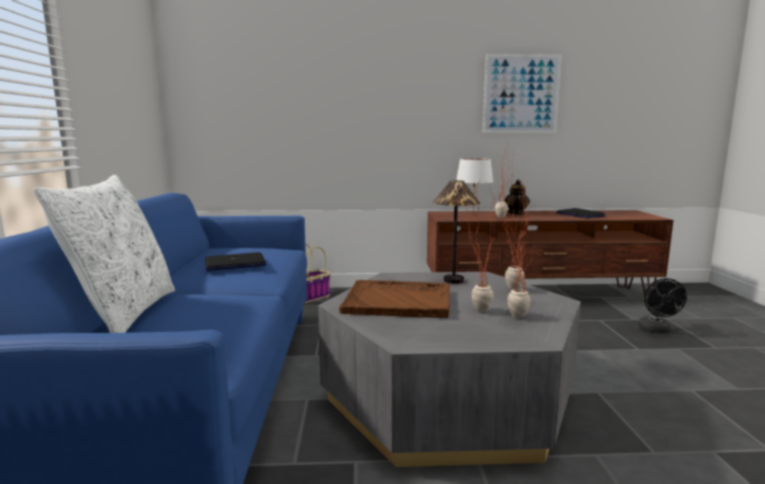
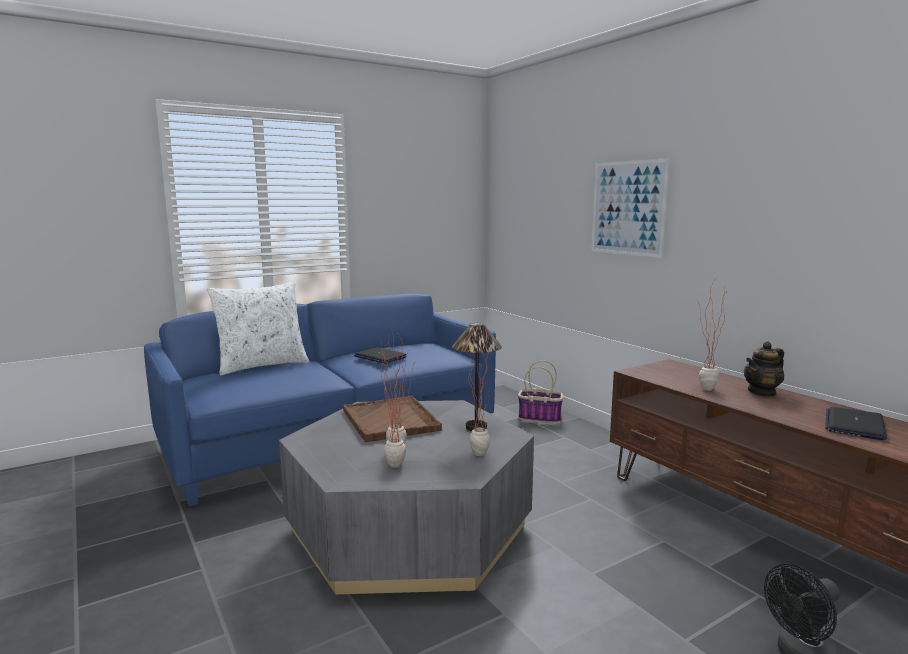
camera: 60 degrees right, 0 degrees up
(473, 214) = (695, 376): white table lamp -> none
(521, 94) = (817, 208): picture -> picture (628, 208)

